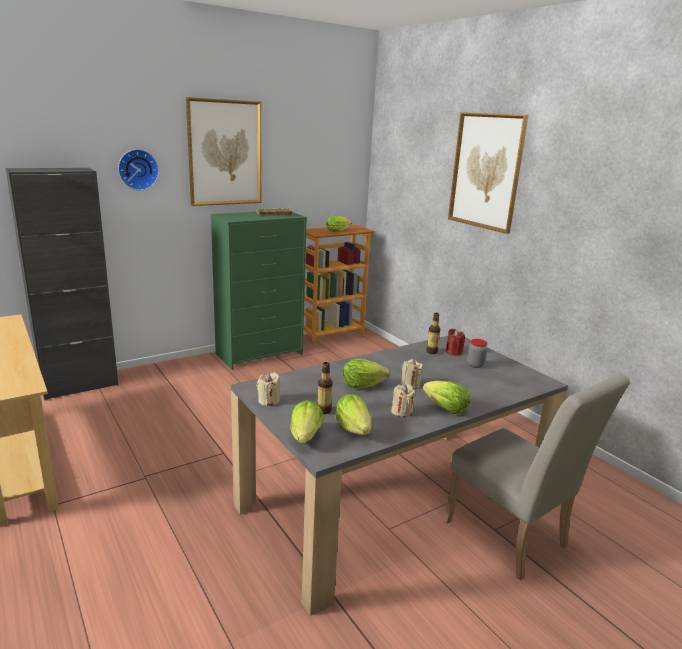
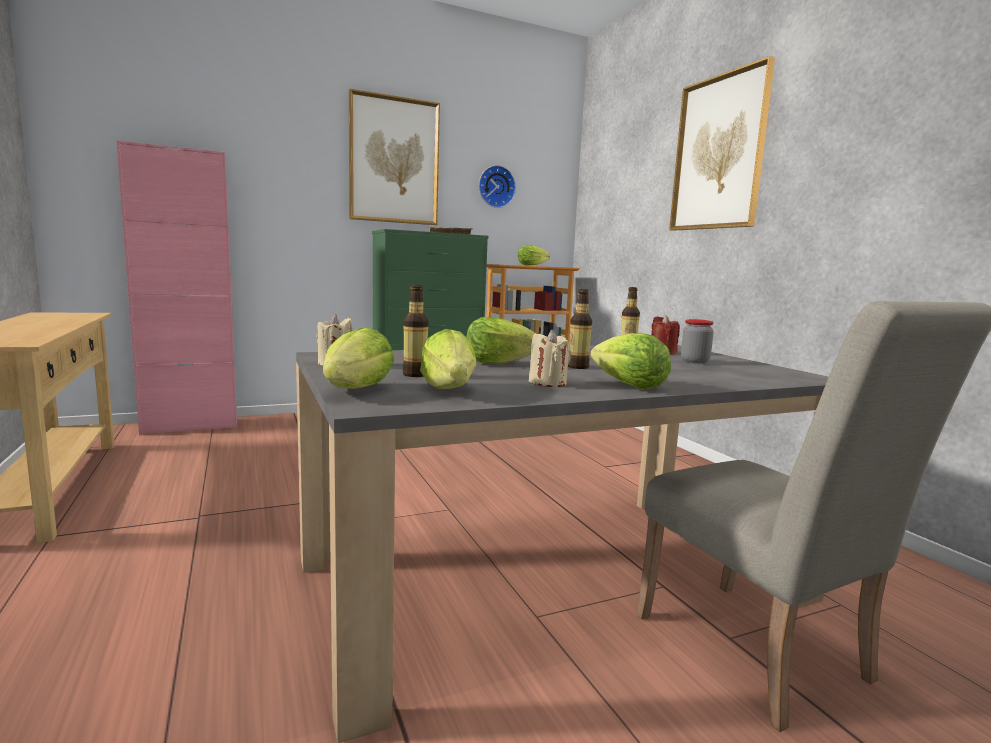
camera: 10 degrees right, 10 degrees down
(79, 386) = (190, 426): black cabinet -> pink cabinet
(138, 169) = (286, 169): wall clock -> wall clock (496, 187)
(410, 385) = (578, 367): beige candle -> bottle

